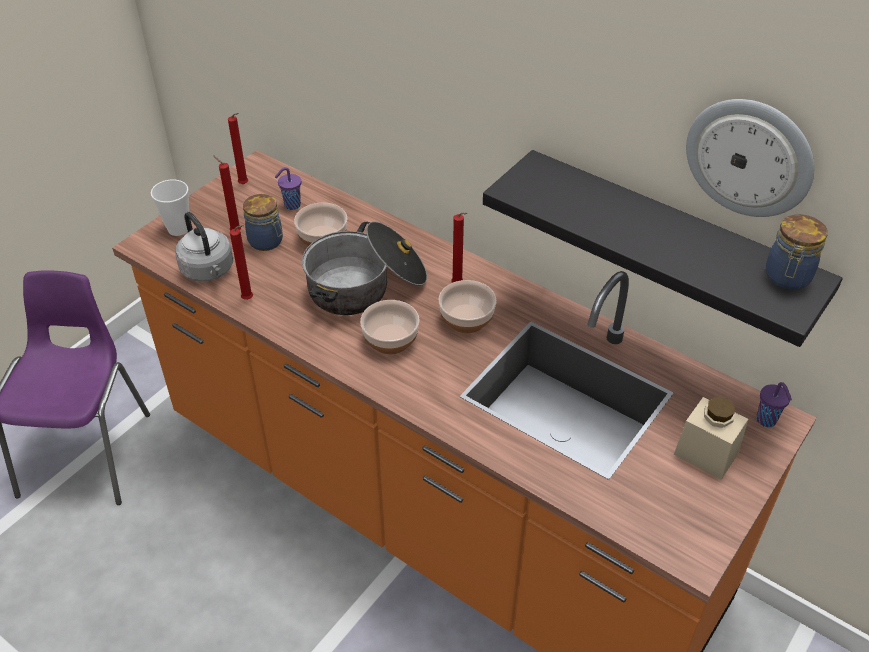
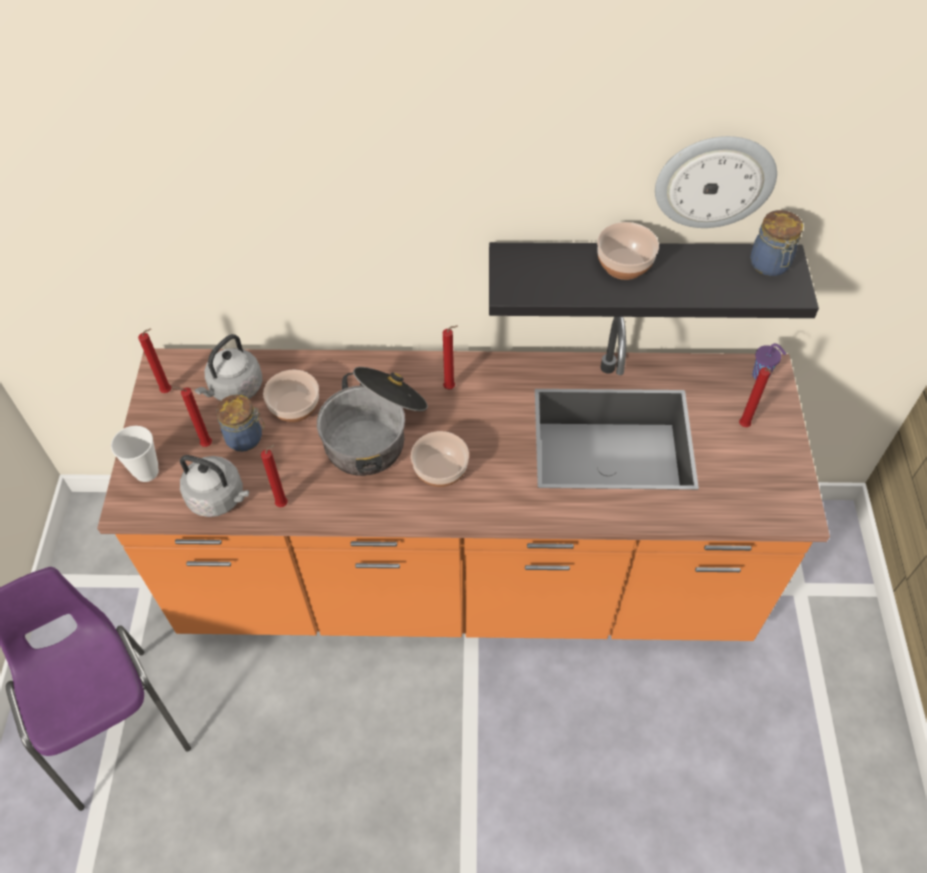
camera: 35 degrees left, 10 degrees up
(291, 205) = (234, 389): purple cup -> grey kettle
(467, 320) = (485, 416): bowl -> bowl (625, 265)
(706, 453) = (744, 427): beige jar -> red candle

